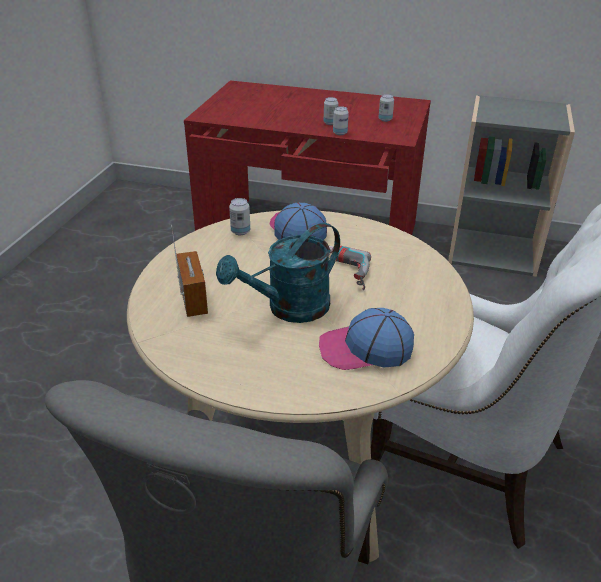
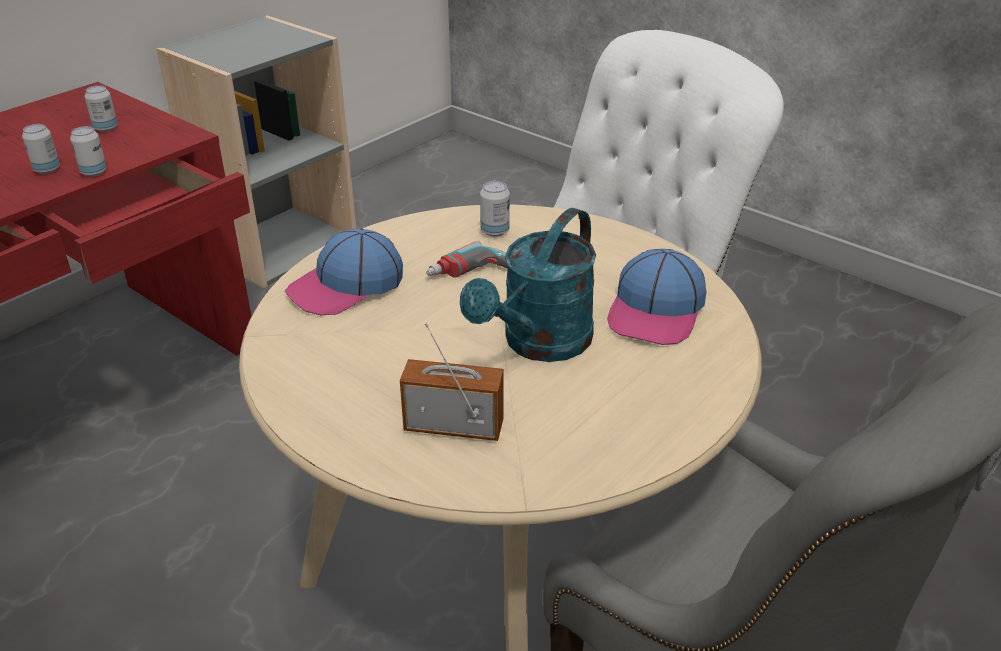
camera: 65 degrees left, 0 degrees up
(240, 231) = (299, 336): can -> can (494, 231)
(289, 309) = (539, 344): turquoise watering can -> turquoise watering can turned 45 degrees clockwise
(297, 230) = (346, 286): cap -> cap turned 45 degrees counterclockwise

